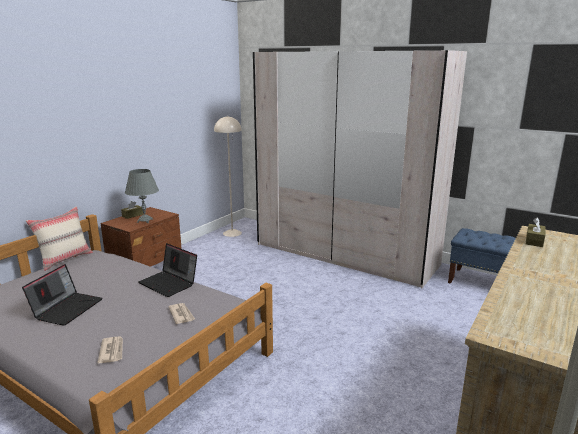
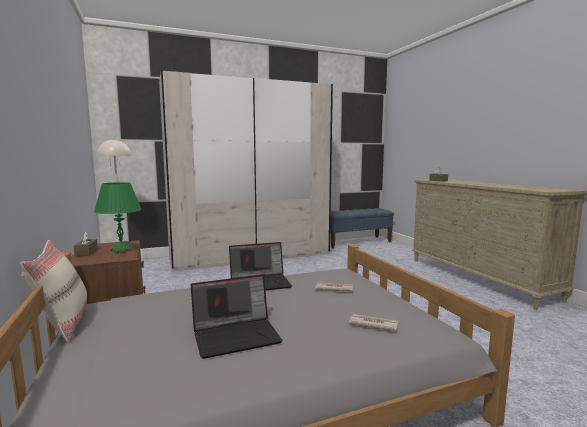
camera: 55 degrees left, 10 degrees down
(67, 308) = (237, 335): laptop -> laptop turned 105 degrees clockwise
(145, 220) = (121, 250): grey table lamp -> green table lamp

